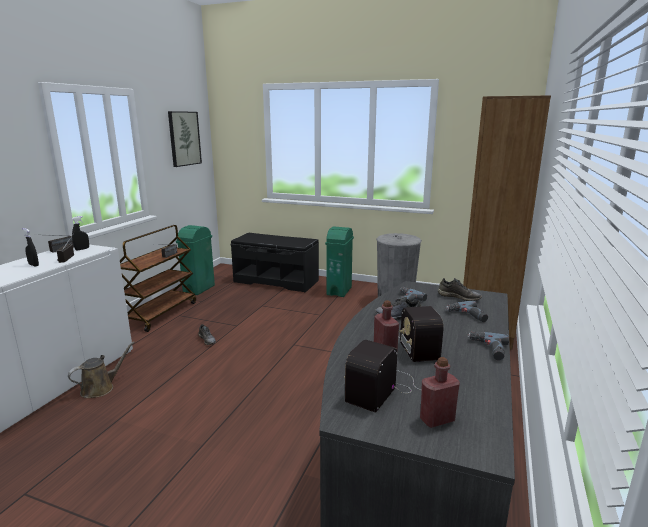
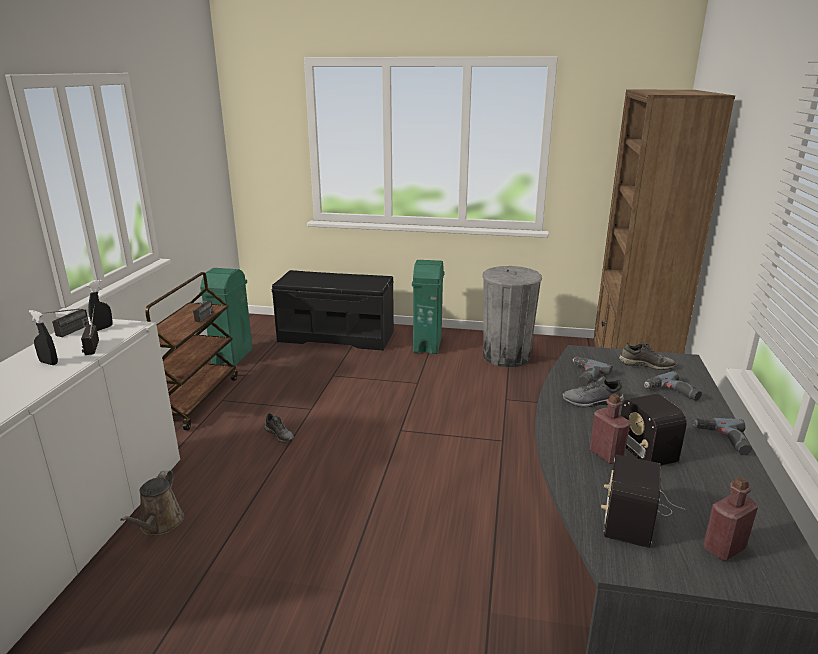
camera: 10 degrees left, 5 degrees up
(100, 388) = (160, 524): brown watering can -> brown watering can turned 150 degrees clockwise
(184, 138) = (193, 140): picture -> none

